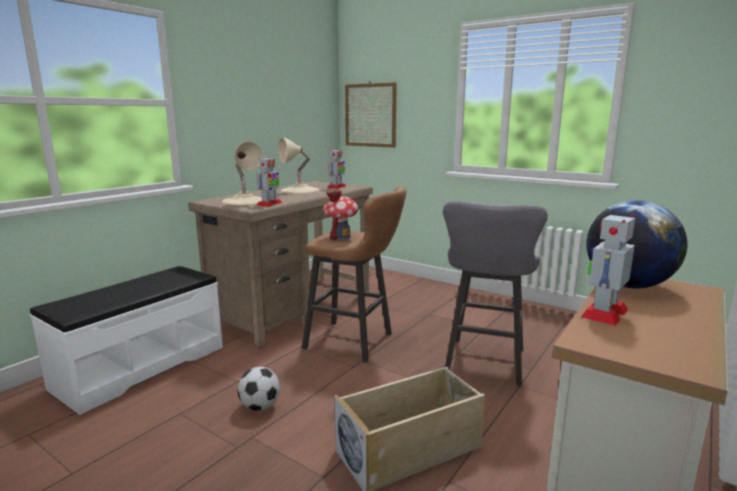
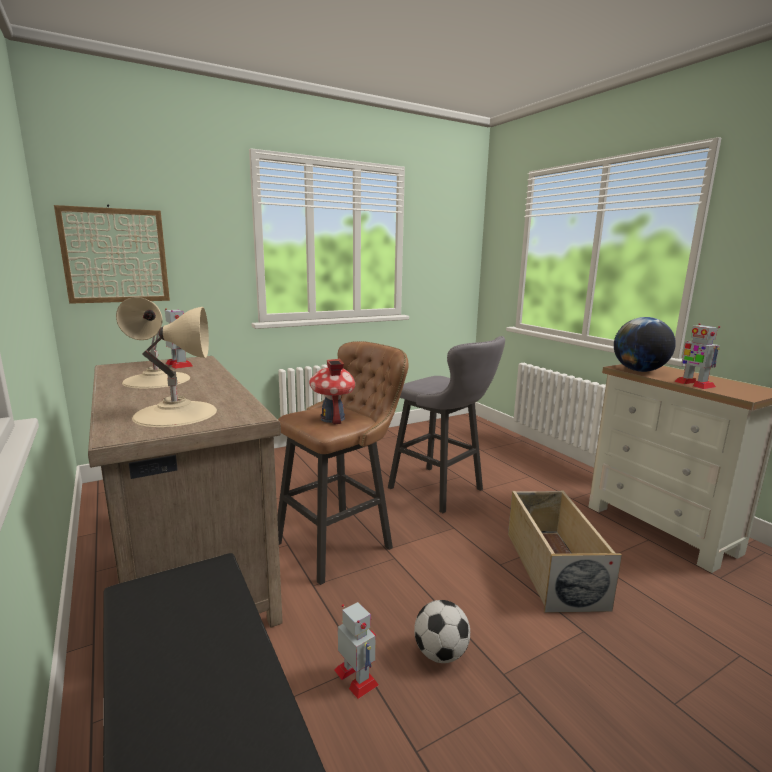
camera: 65 degrees left, 0 degrees up
(269, 204) = (237, 404): toy robot -> toy robot (356, 677)

